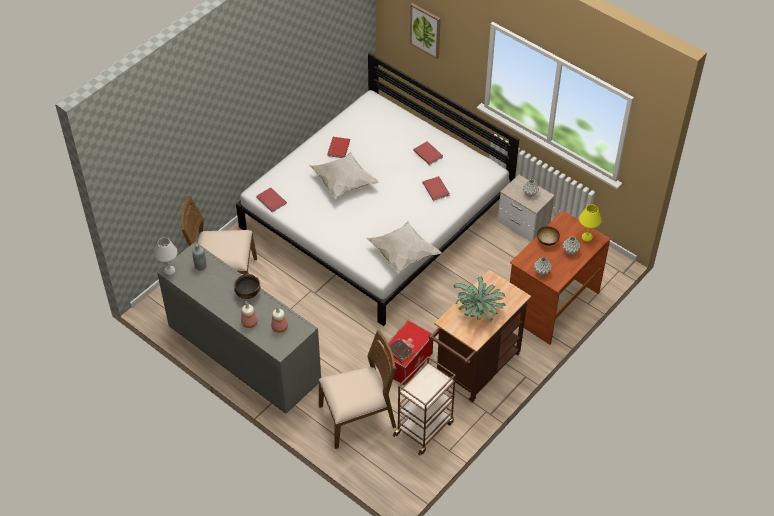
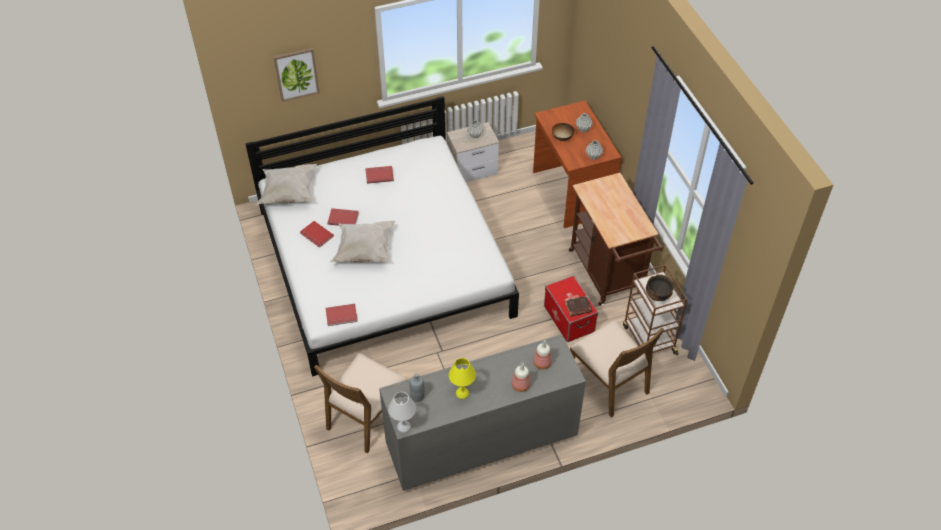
camera: 60 degrees left, 0 degrees up
(248, 293) = (482, 371): bowl -> bowl (657, 295)
(358, 417) = (608, 382): brown chair -> brown chair turned 135 degrees clockwise
(402, 254) = (485, 247): white pillow -> white pillow (288, 194)
(436, 189) = (426, 188): red book -> red book (343, 218)
(479, 311) = (615, 212): potted plant -> none
(586, 237) = (574, 113): yellow table lamp -> yellow table lamp (461, 393)

